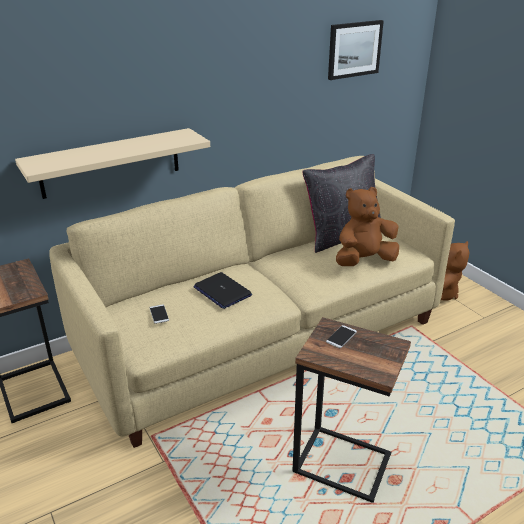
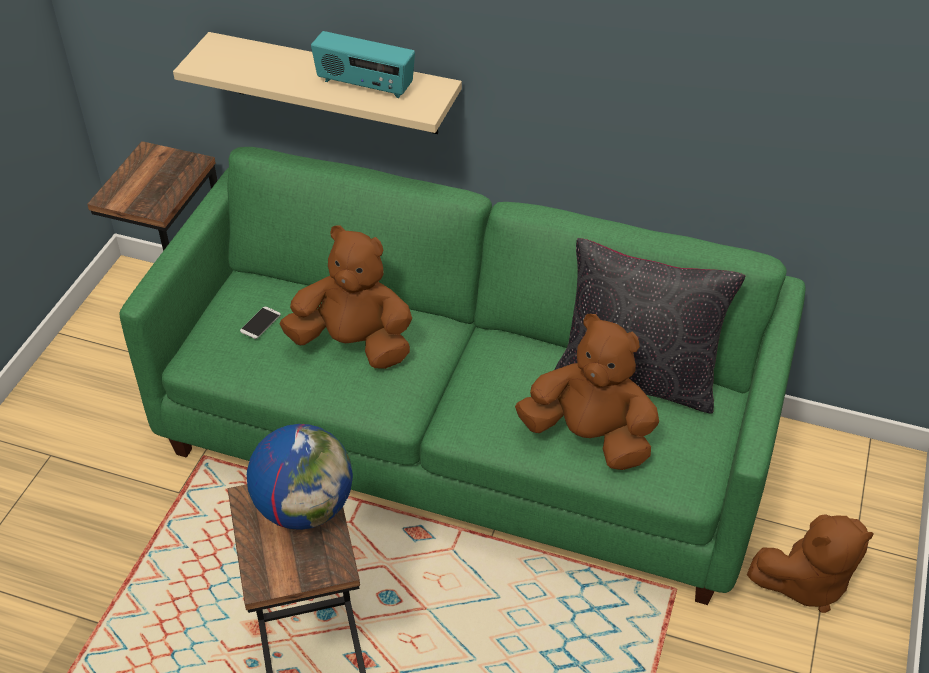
camera: 50 degrees right, 15 degrees up
(149, 143) = (364, 85): none -> radio
(222, 291) = (354, 344): laptop -> brown plush toy
(262, 338) = (466, 439): beige sofa -> green sofa
(341, 337) = (305, 507): phone -> globe
(354, 49) = (833, 62): picture -> none

